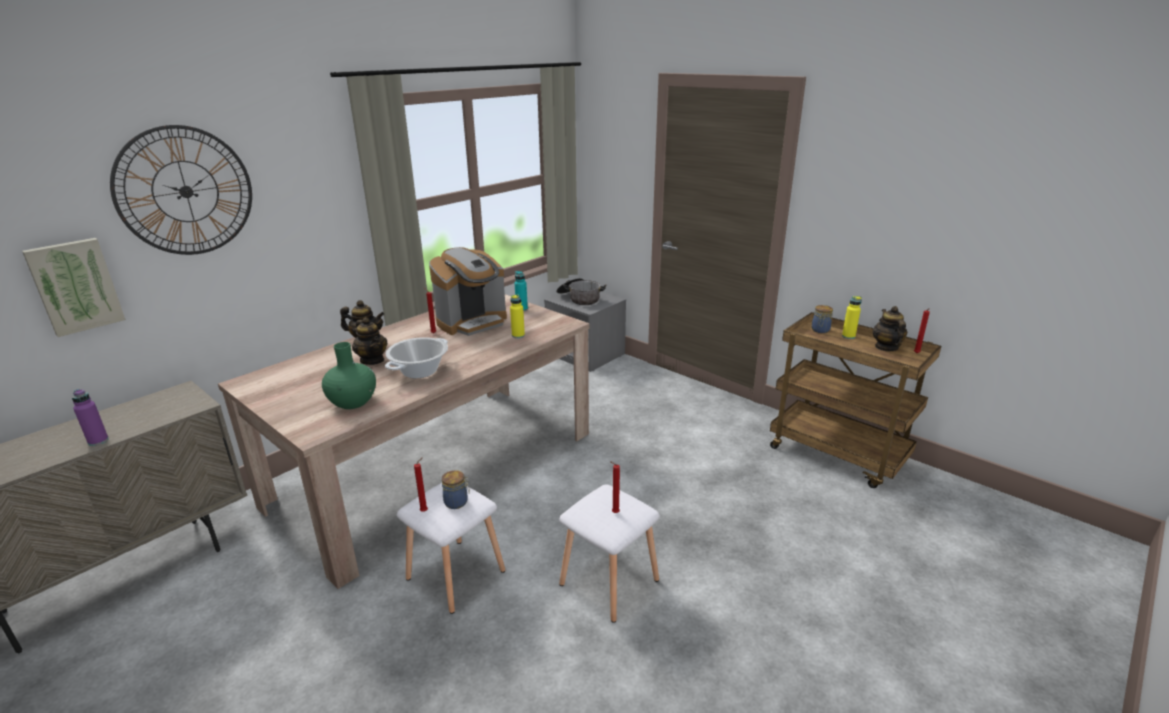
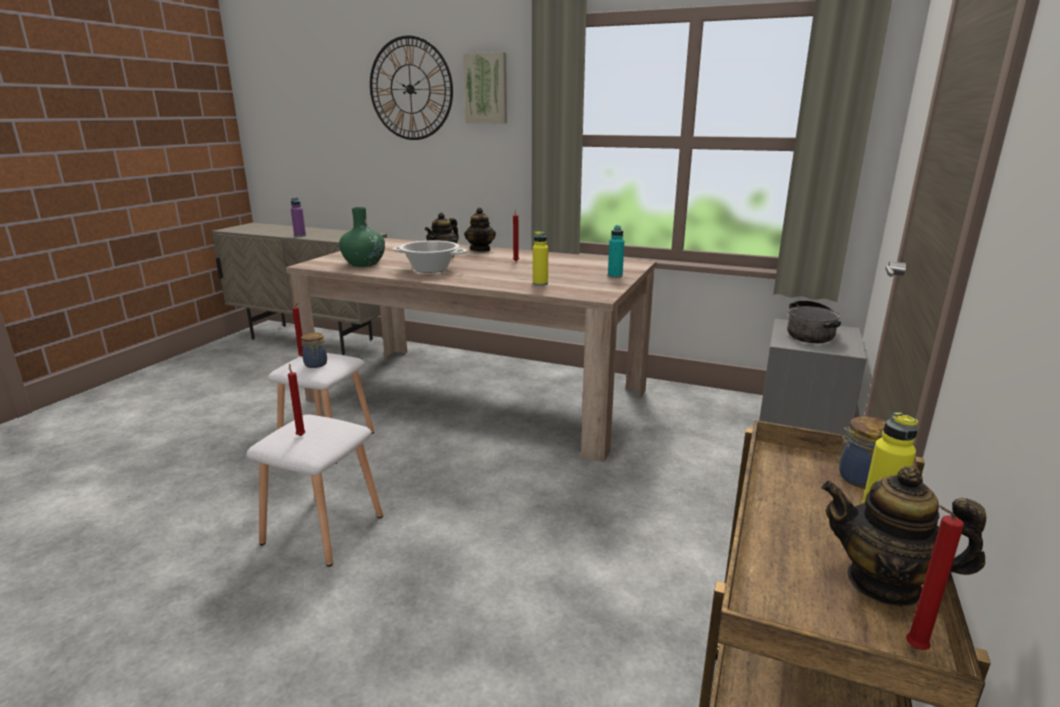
camera: 70 degrees right, 5 degrees down
(75, 286) = (345, 143): picture -> picture (486, 88)
(472, 322) = (556, 267): coffee machine -> none
(886, 347) = (884, 583): teapot -> teapot turned 135 degrees counterclockwise

